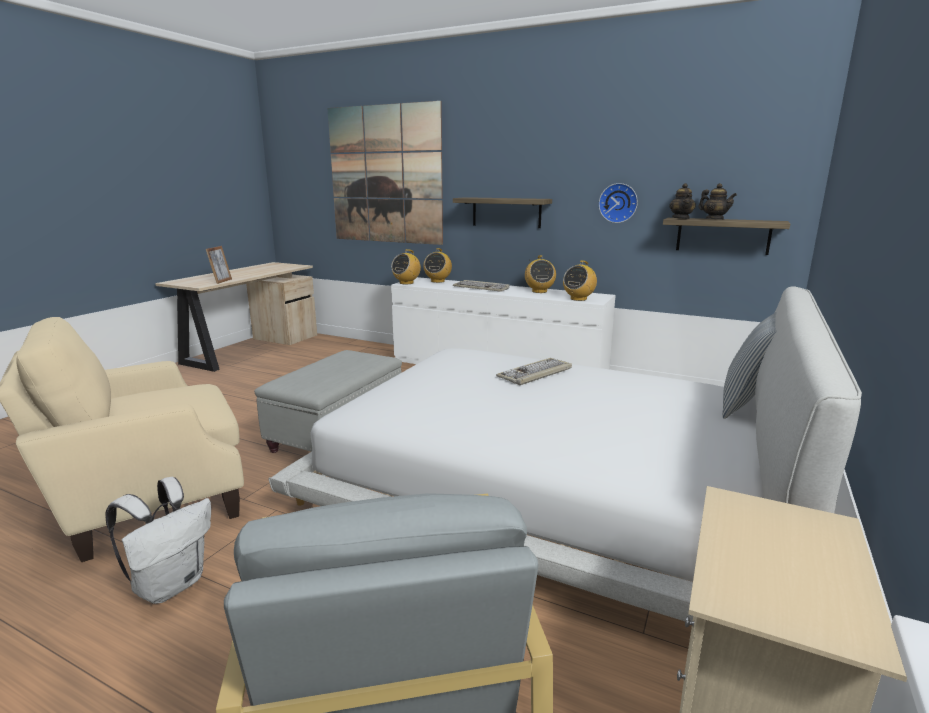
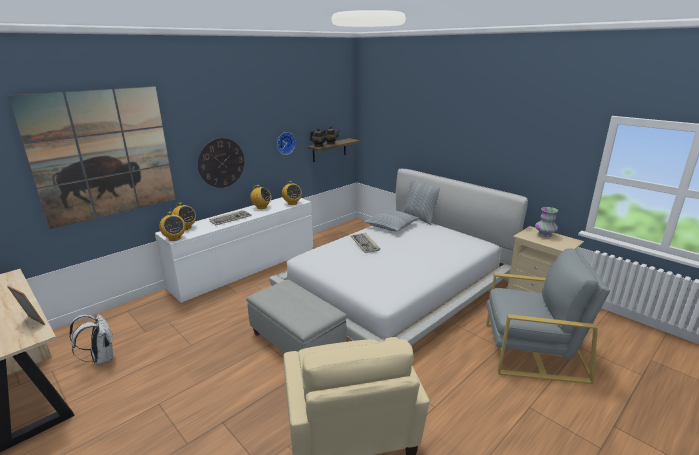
camera: 70 degrees left, 5 degrees up
(171, 584) = (445, 413): white backpack -> white backpack (101, 358)
(506, 212) = (221, 163): shelf -> wall clock
(650, 383) = (391, 225): none -> pillow
(809, 550) = (544, 235): none -> vase

